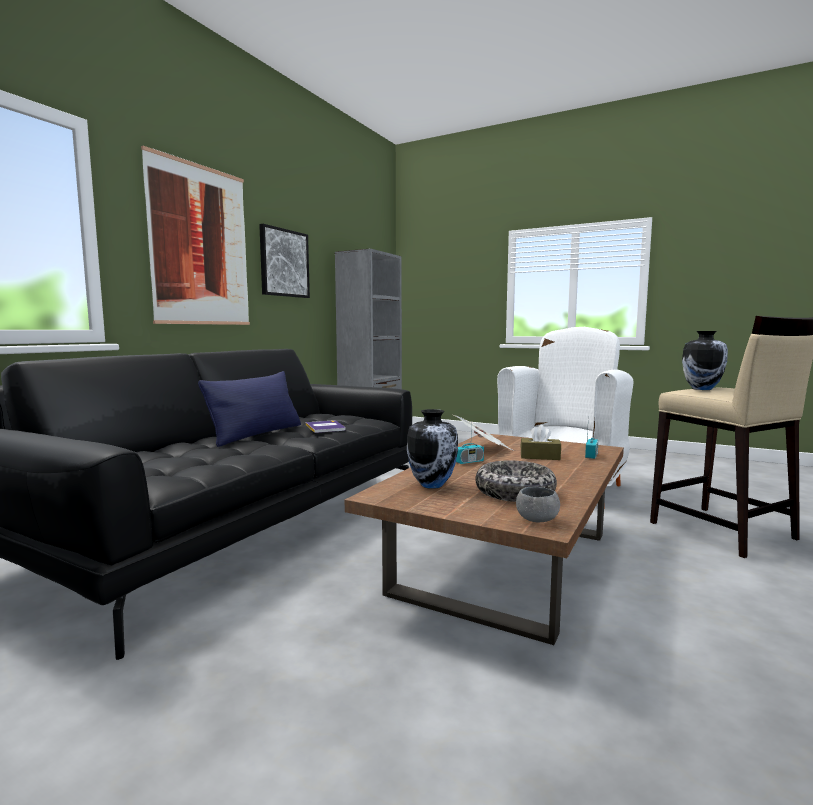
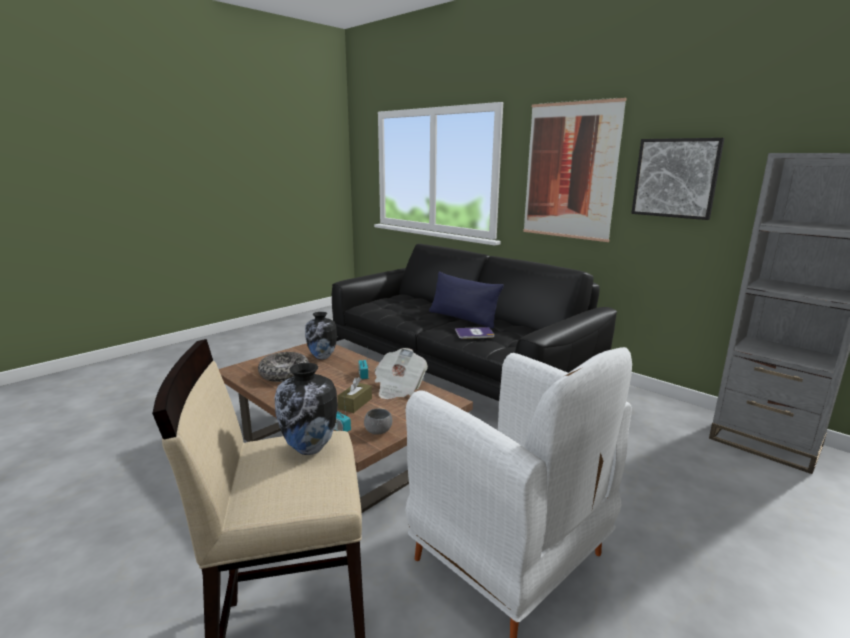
camera: 105 degrees right, 10 degrees up
(537, 520) = (243, 370): grey bowl -> grey bowl (378, 431)

